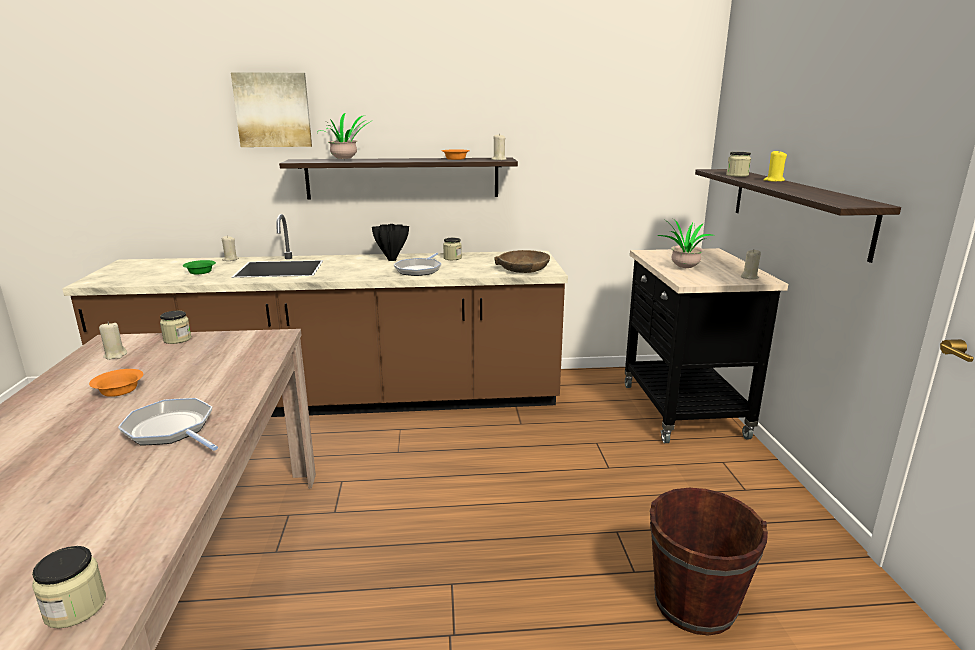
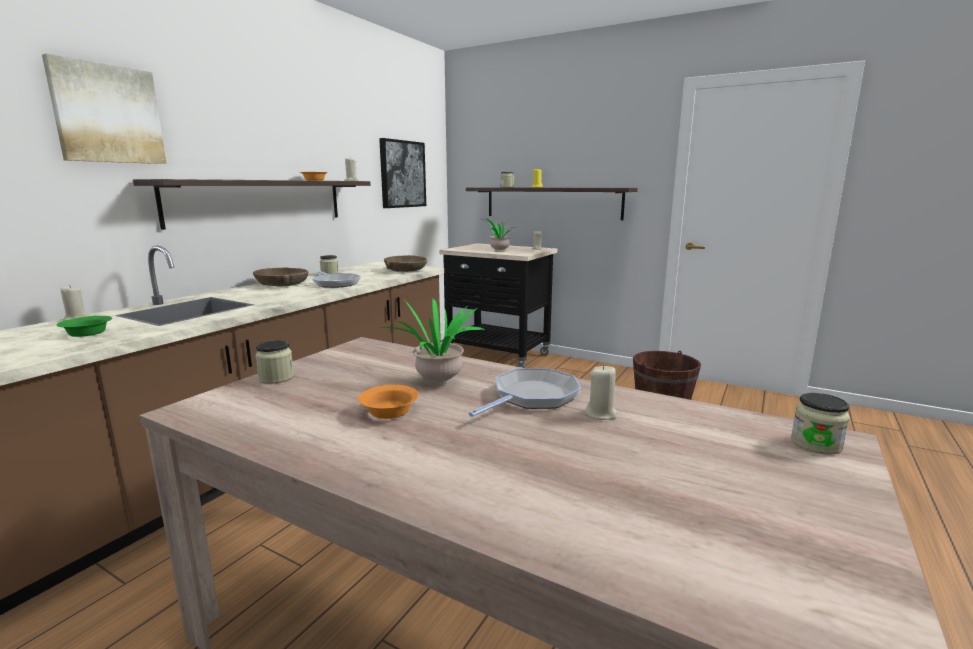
camera: 55 degrees left, 5 degrees down
(115, 355) = (260, 408): beige candle -> beige candle (601, 414)
(172, 430) = (532, 397): frying pan -> frying pan turned 150 degrees clockwise
(345, 160) = (222, 179): potted plant -> potted plant (437, 380)
(392, 259) = (282, 284): black vase -> brown bowl
(614, 147) = (402, 174): none -> picture

